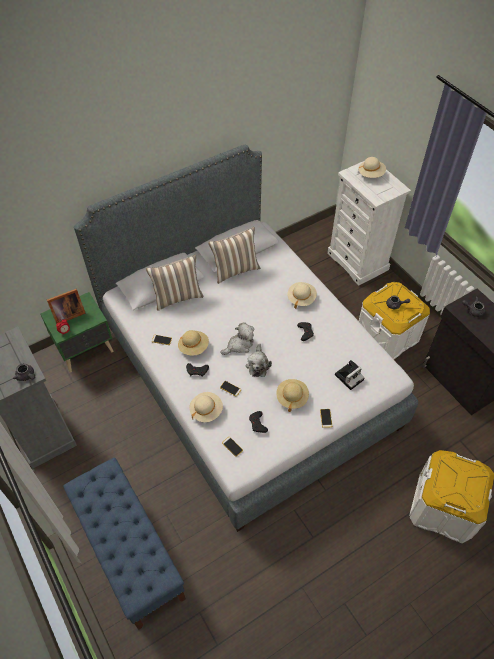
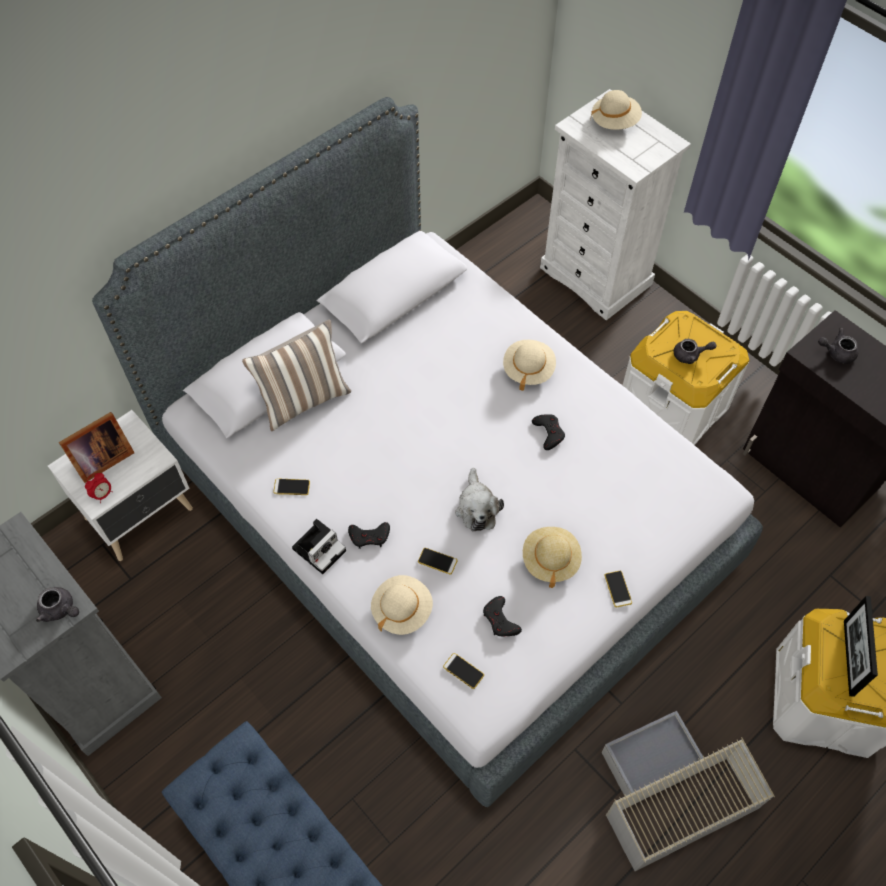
camera: 10 degrees left, 5 degrees up
(86, 350) = (141, 514): green nightstand -> white nightstand
(194, 347) = (354, 492): beige hat -> none
(235, 270) = (398, 332): pillow -> none
(239, 345) = (436, 475): plush toy -> none
(343, 544) = (670, 796): none -> grey storage box
(349, 376) = (643, 504): camera -> camera (320, 548)
(452, 478) = (848, 657): none -> picture frame

